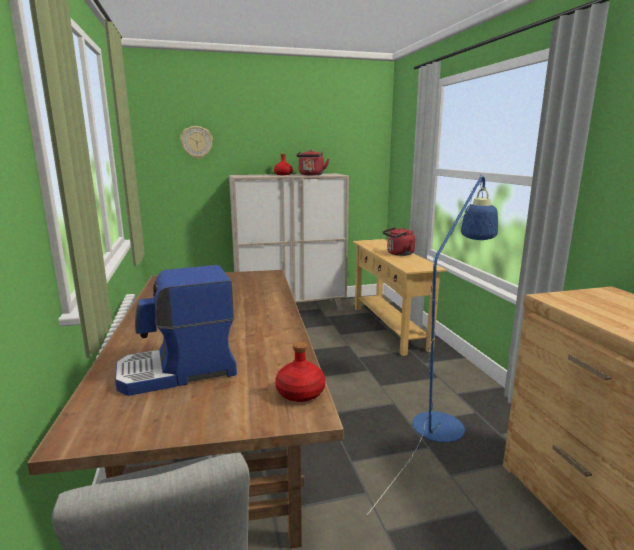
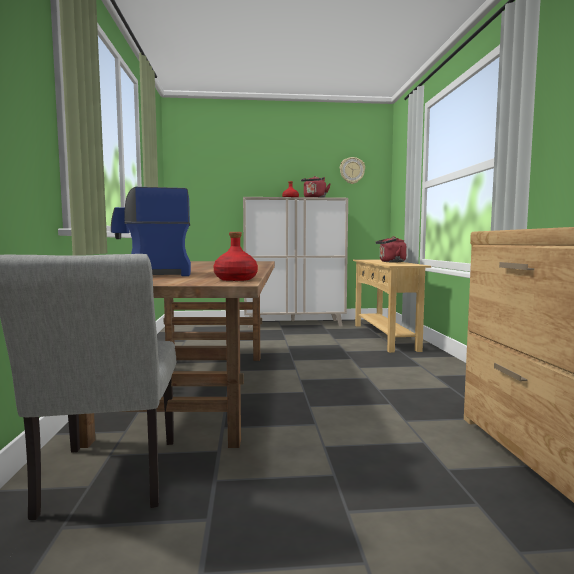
camera: 10 degrees right, 10 degrees down
(196, 142) = (217, 172): wall clock -> wall clock (352, 170)
(443, 419) = (413, 389): blue floor lamp -> none

